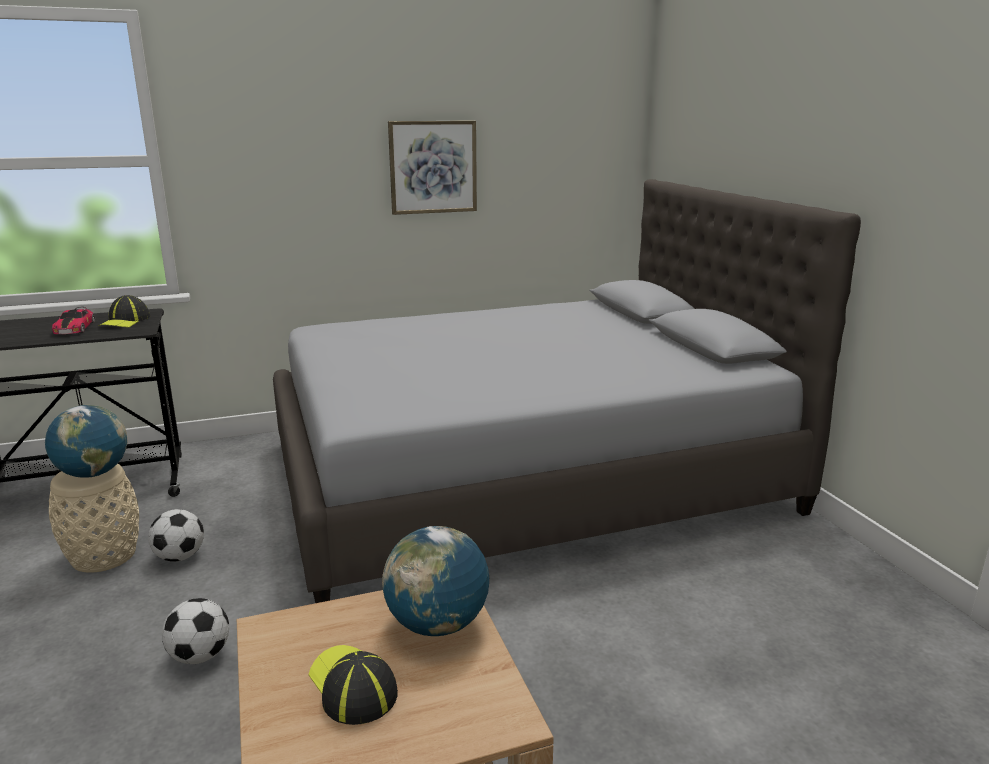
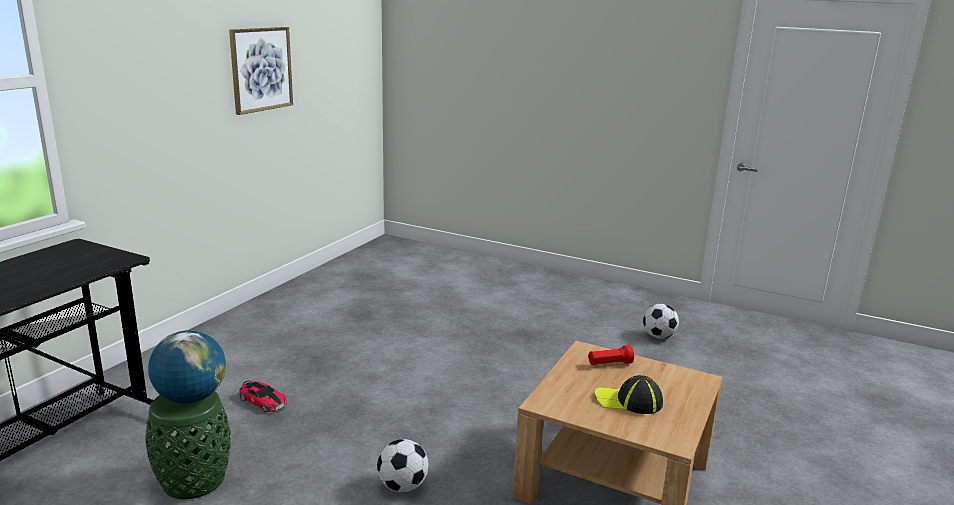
camera: 45 degrees left, 0 degrees up
(75, 328) = (43, 273): toy car -> toy car (263, 401)
(103, 556) = (194, 481): beige stool -> green stool
(125, 321) = (79, 256): cap -> none
(180, 557) = (264, 450): football -> football (658, 336)
(437, 624) = (609, 364): globe -> red flashlight
(524, 476) = (414, 309): grey bed -> none

